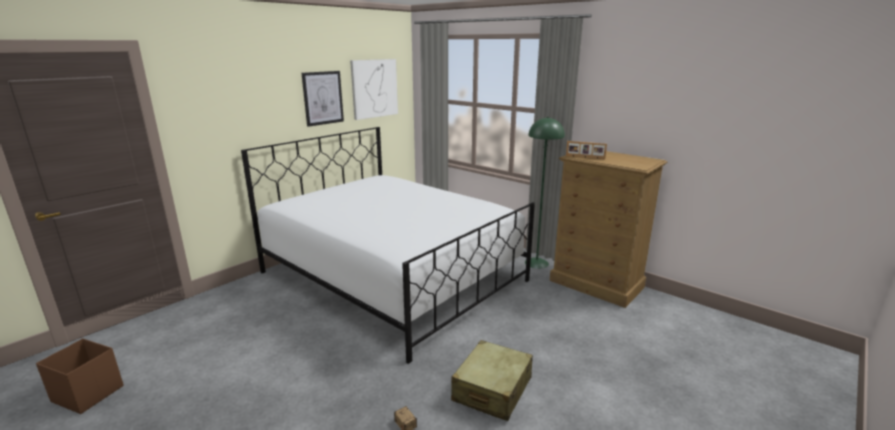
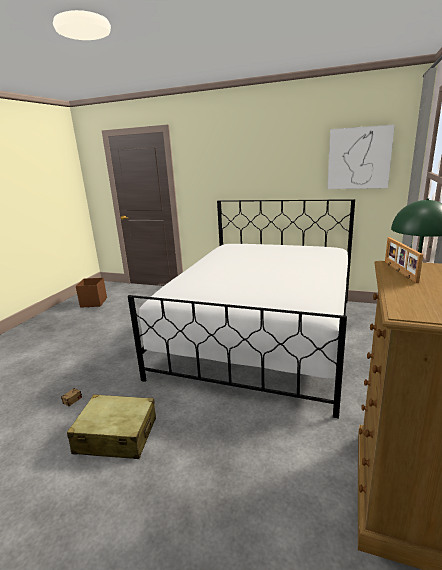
camera: 70 degrees right, 0 degrees up
(323, 98) = (294, 165): picture -> none

